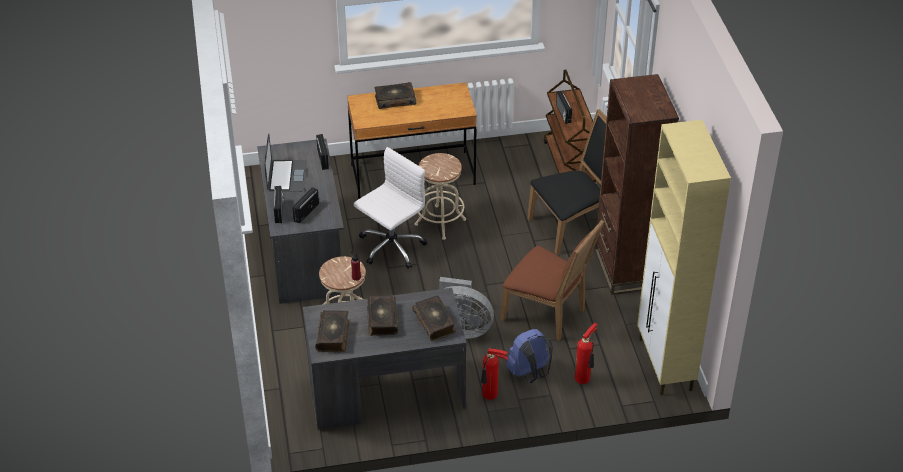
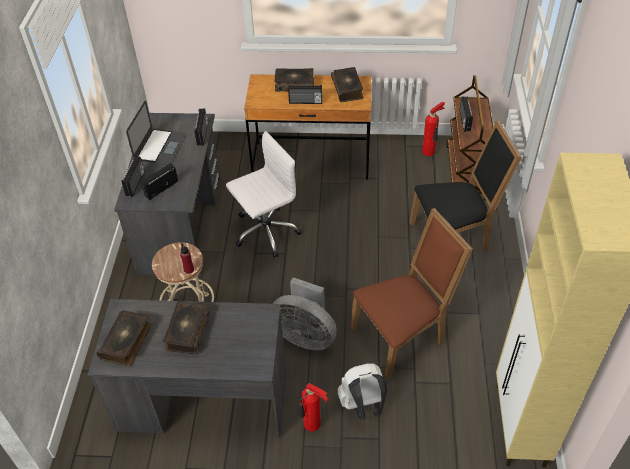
camera: 15 degrees right, 5 degrees up
(412, 115) = (305, 102): none -> radio
(435, 322) = (245, 346): book -> book (347, 89)
(440, 222) = (322, 213): beige stool -> none
(529, 373) = (363, 406): blue backpack -> white backpack
(548, 314) = (402, 335): brown chair -> brown chair turned 75 degrees counterclockwise
(584, 378) = (422, 424): fire extinguisher -> fire extinguisher (430, 152)
(624, 268) = (498, 295): brown bookcase -> none

